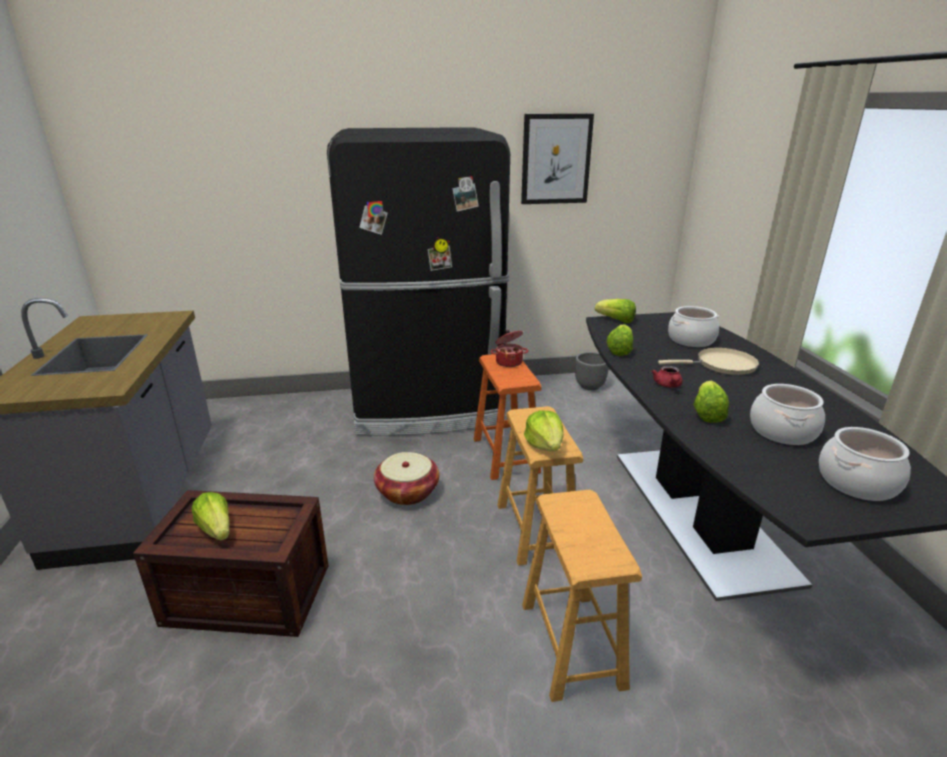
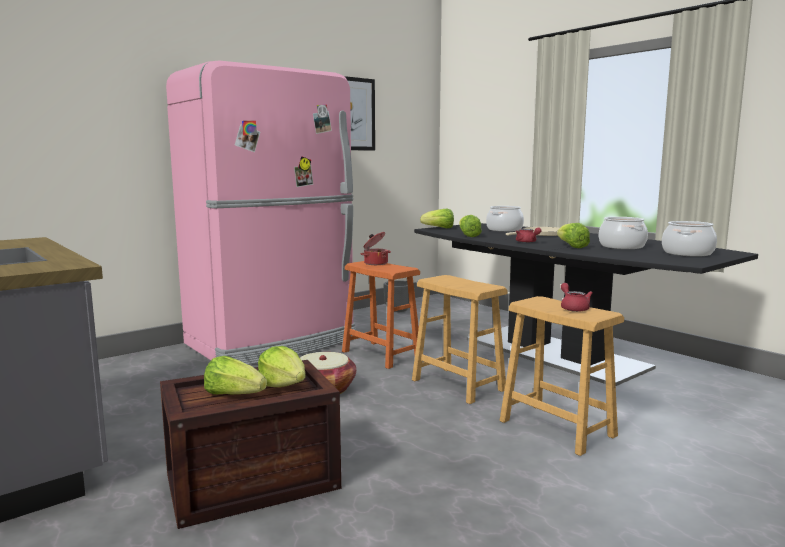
camera: 30 degrees left, 15 degrees down
(428, 407) = (273, 342): black fridge -> pink fridge
(545, 445) = (475, 287): lettuce -> lettuce (283, 384)
(595, 534) = (573, 308): none -> red teapot

